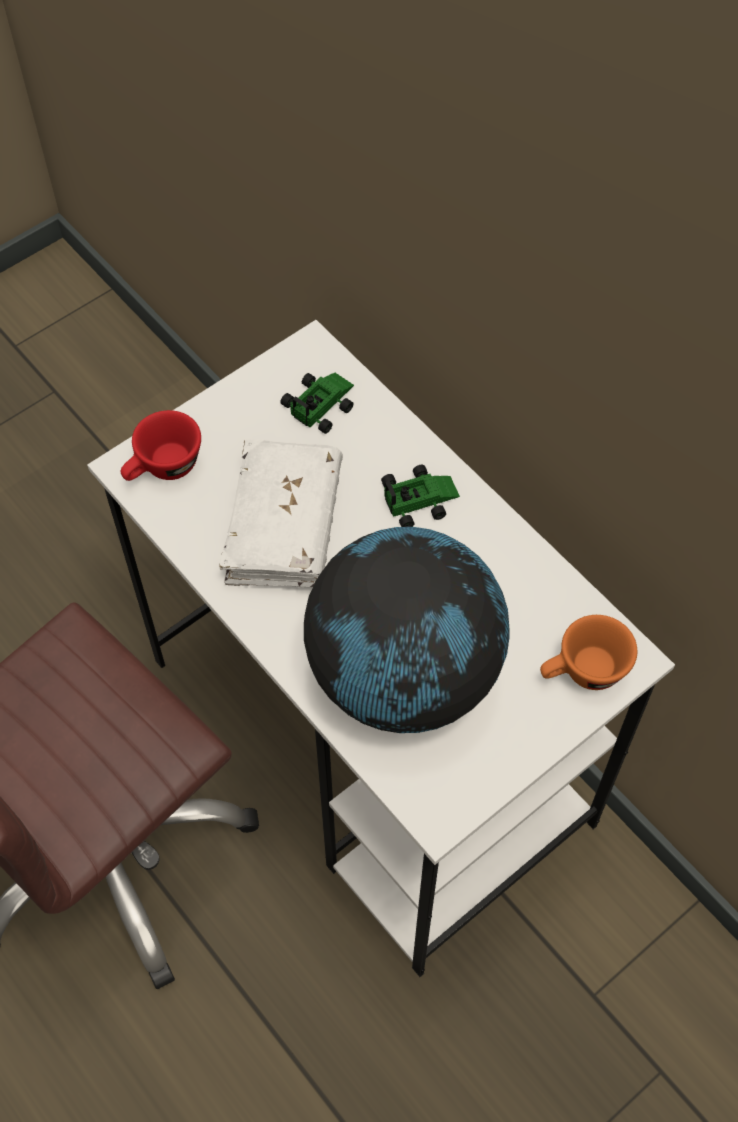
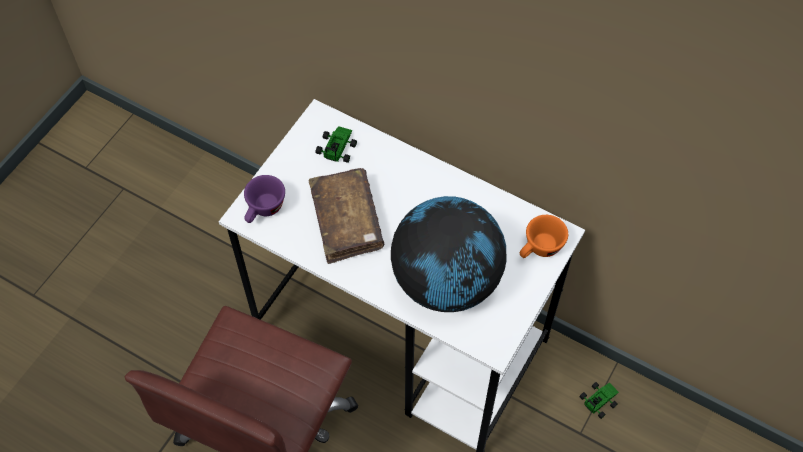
camera: 20 degrees left, 0 degrees up
(163, 468) = (264, 210): red cup -> purple cup
(284, 526) = (346, 221): white book -> brown book
(421, 497) = (416, 182): toy car -> toy car (601, 398)

